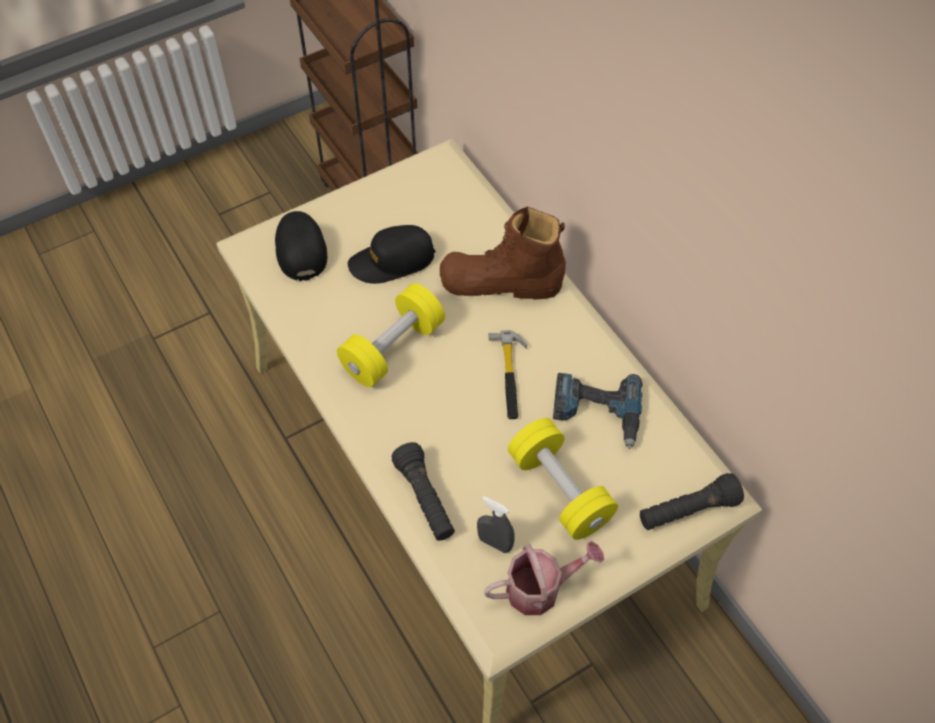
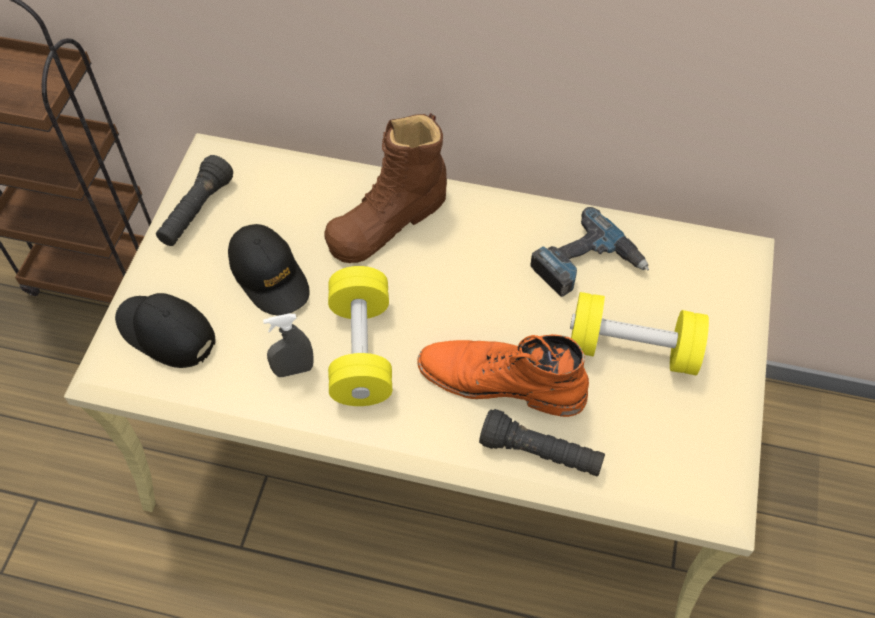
camera: 45 degrees left, 0 degrees up
(392, 261) = (270, 276): black cap -> black cap turned 60 degrees counterclockwise
(452, 437) = (501, 382): none -> orange boot
(495, 543) = (636, 437): grey spray bottle -> grey spray bottle (294, 370)
(510, 376) = (487, 291): hammer -> none
(540, 588) = (710, 439): watering can -> none
(687, 511) = (735, 282): black flashlight -> black flashlight (196, 212)

